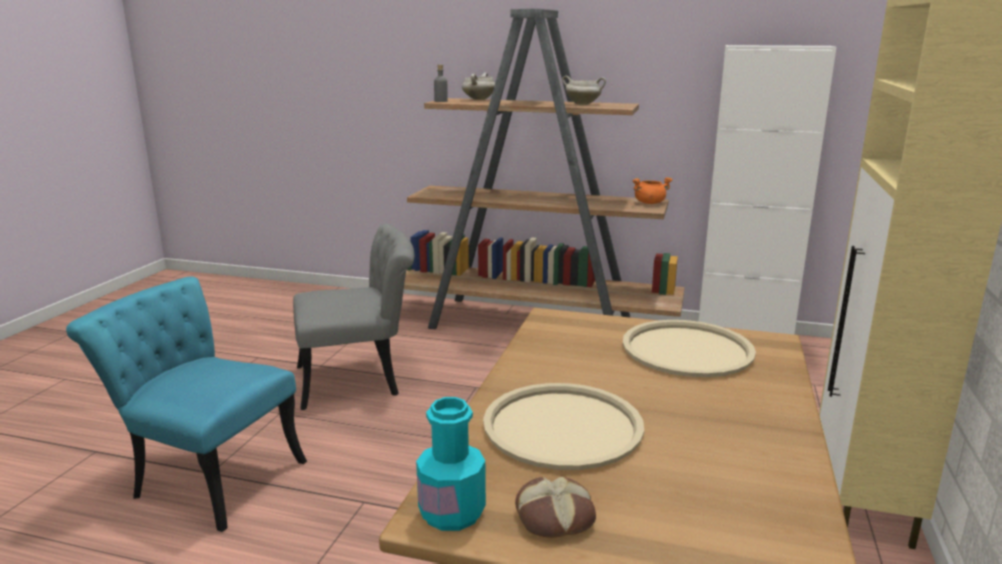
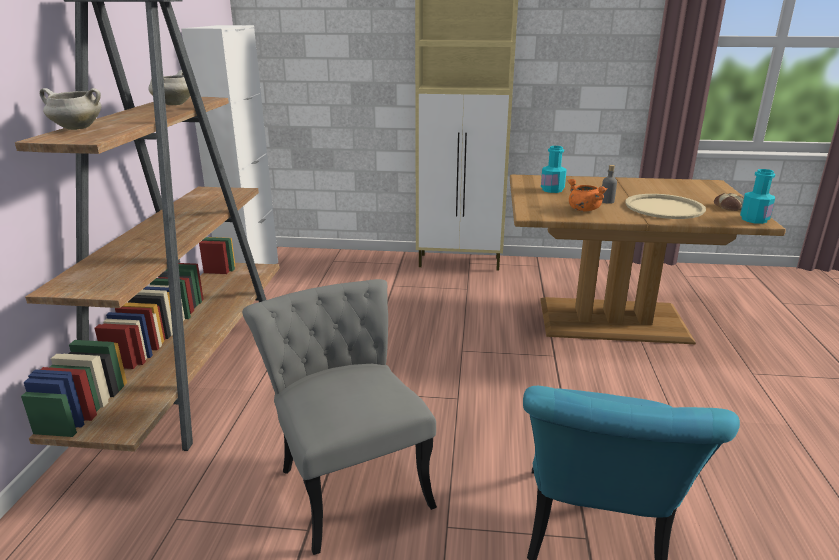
camera: 100 degrees left, 5 degrees up
(441, 101) = (81, 139): grey bottle -> grey bottle (607, 201)
(650, 203) = (212, 191): orange cooking pot -> orange cooking pot (583, 209)
(687, 350) = (552, 190): beige tray -> turquoise bottle

